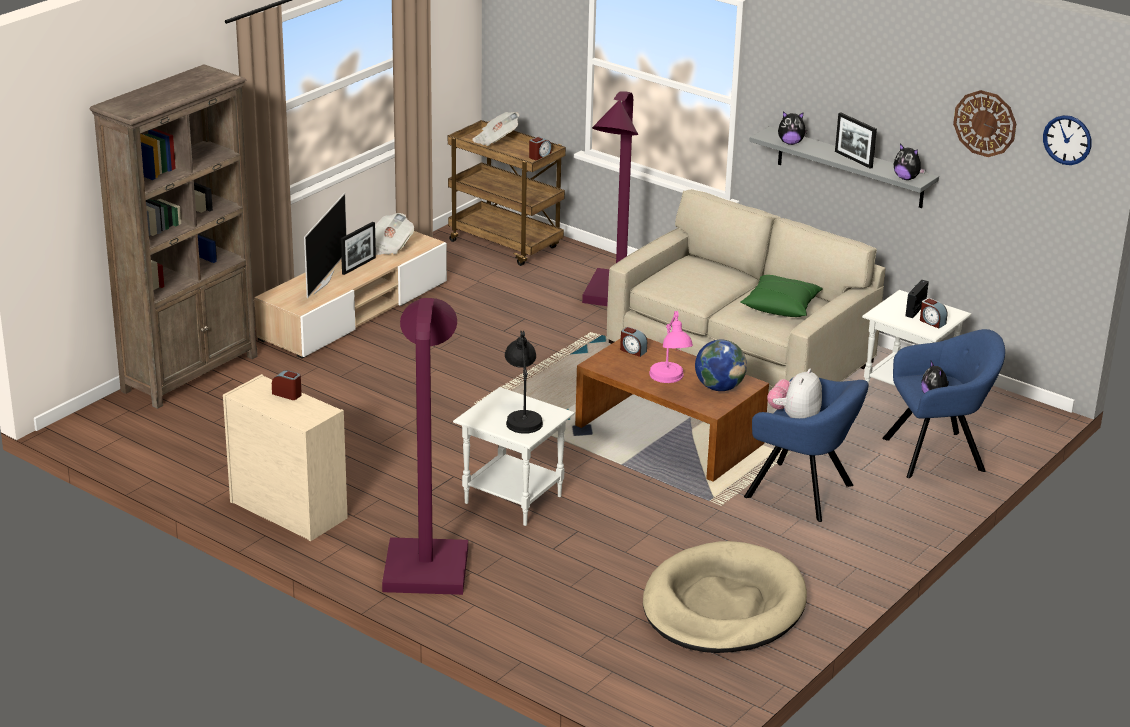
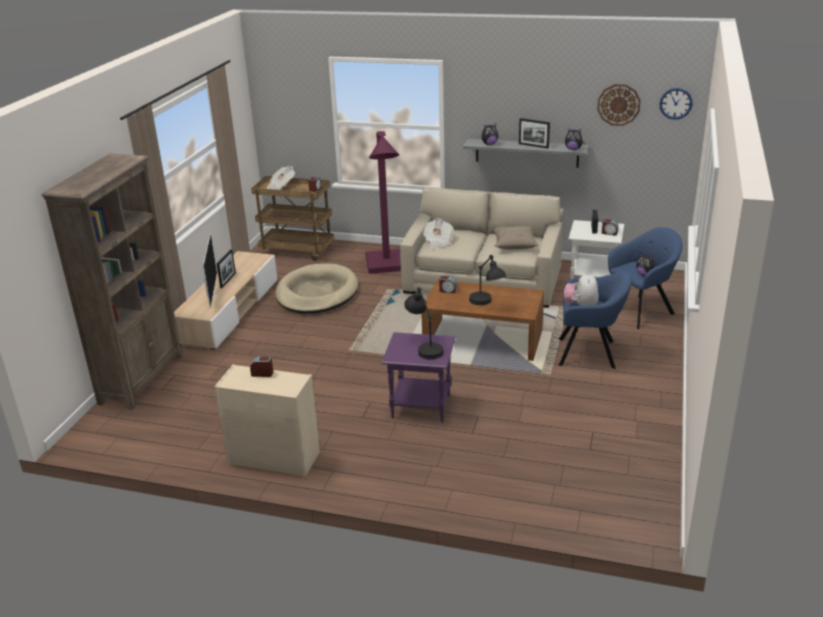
camera: 20 degrees left, 0 degrees up
(389, 246) = (239, 264): newspaper -> newspaper (437, 242)
(427, 560) = (396, 466): purple floor lamp -> none
(514, 500) = (422, 407): white side table -> purple side table
(670, 382) = (486, 304): pink table lamp -> black table lamp
(719, 387) = (518, 300): globe -> none
(723, 606) = (608, 440): beige dog bed -> beige dog bed (317, 293)
(781, 306) = (514, 244): green pillow -> beige pillow

